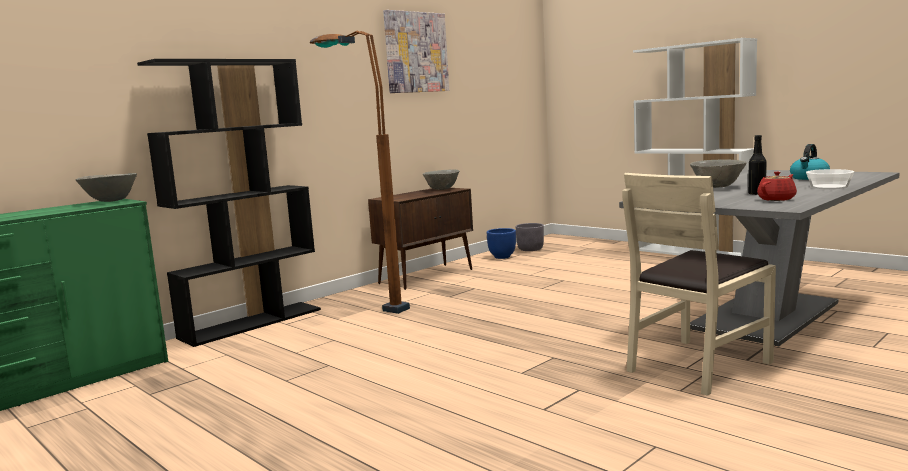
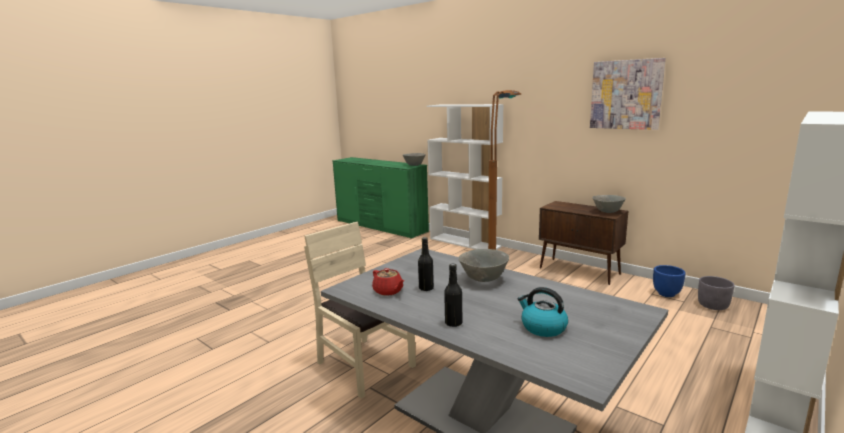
camera: 85 degrees right, 5 degrees up
(252, 323) = (465, 242): black bookcase -> white bookcase
(828, 187) = (453, 323): bowl -> black bottle

